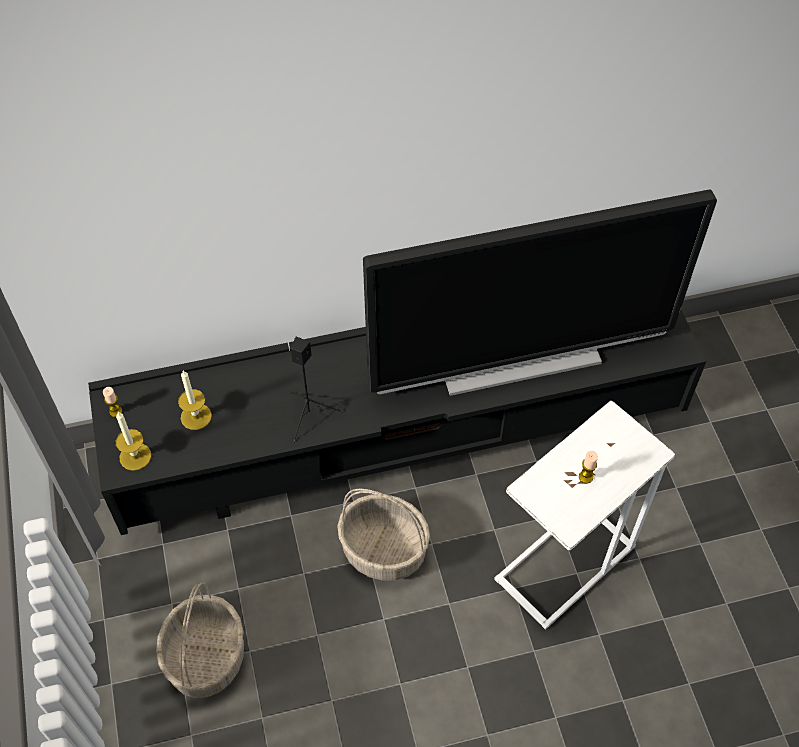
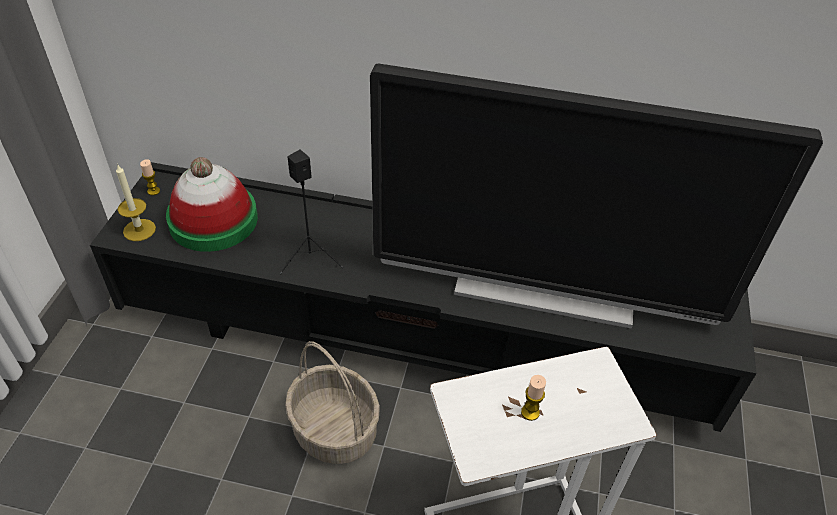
camera: 25 degrees right, 10 degrees down
(196, 416) = (213, 220): candle -> hat
(206, 656) = (112, 449): basket -> none

